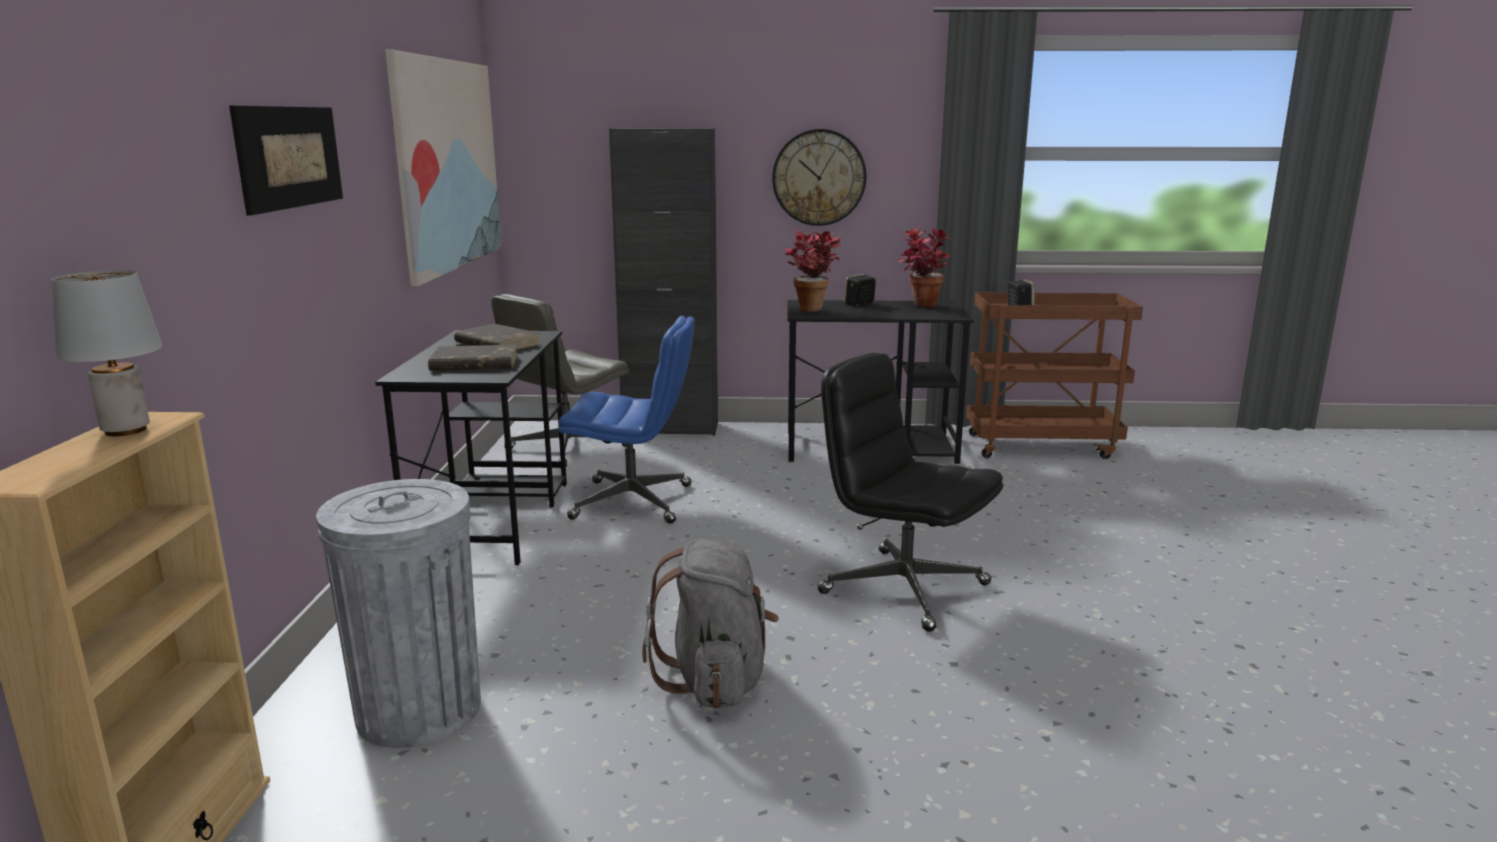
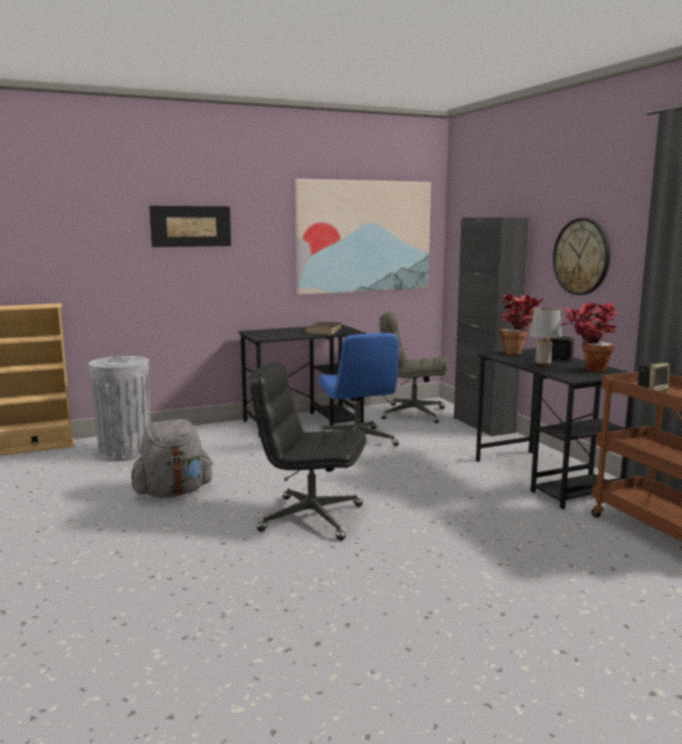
camera: 65 degrees right, 5 degrees down
(127, 430) = (37, 305): grey table lamp -> grey table lamp (543, 364)
(473, 364) = (281, 333): brown book -> none
(902, 588) = (310, 518): black office chair -> black office chair turned 90 degrees counterclockwise

